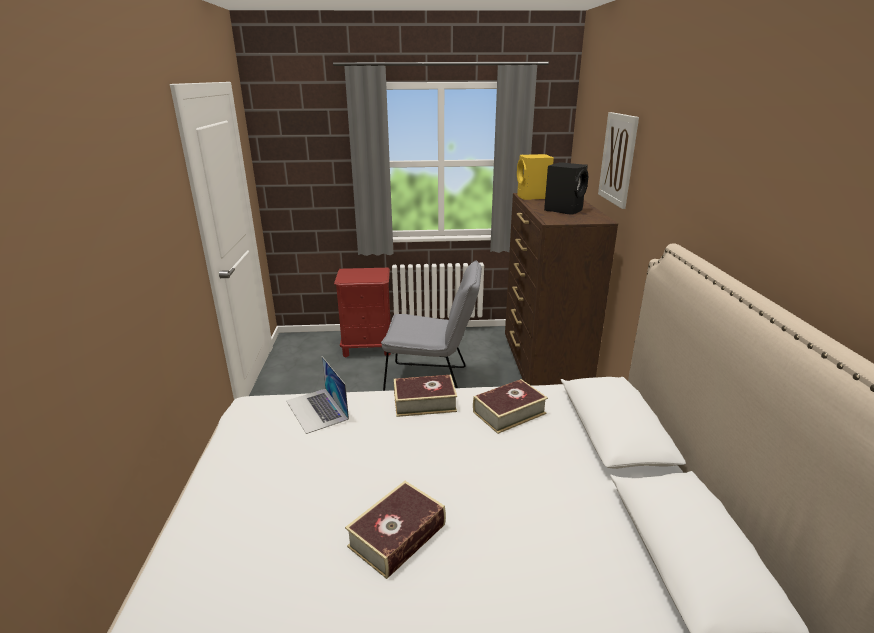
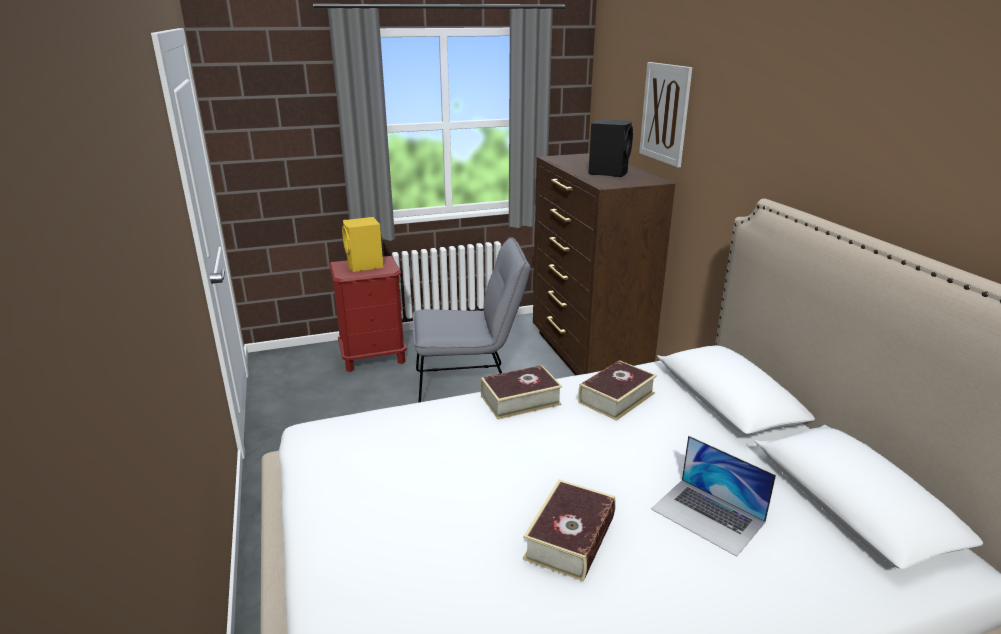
camera: 15 degrees left, 0 degrees up
(317, 410) = (402, 425): laptop -> laptop (708, 515)
(533, 197) = (563, 160): yellow speaker -> yellow speaker (365, 266)

